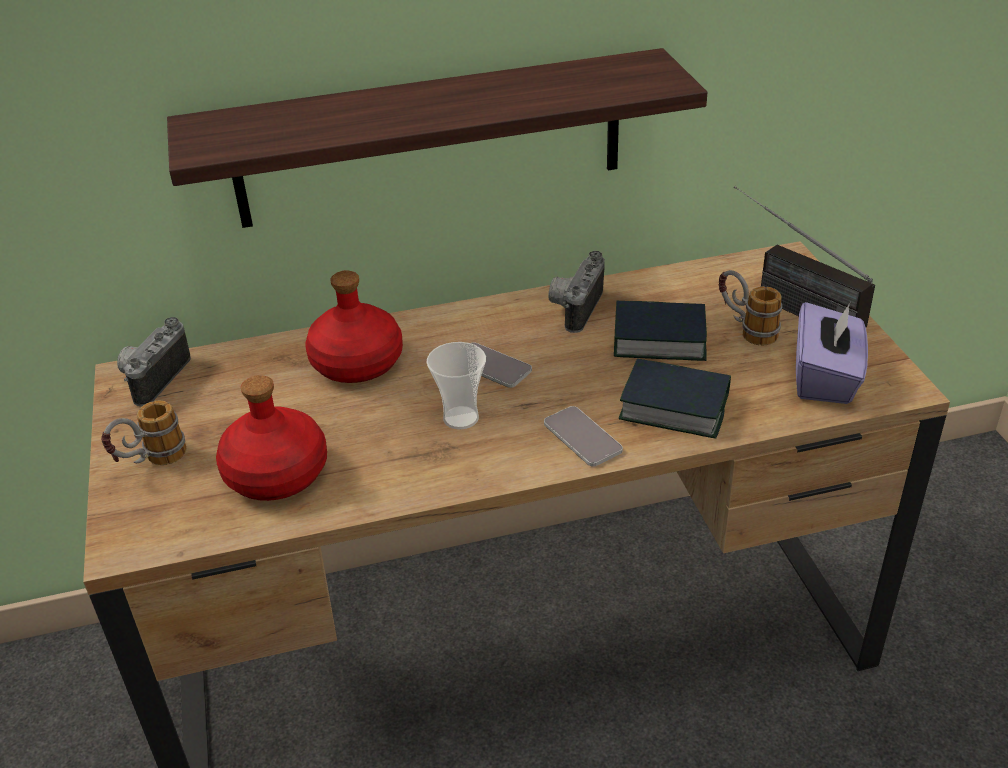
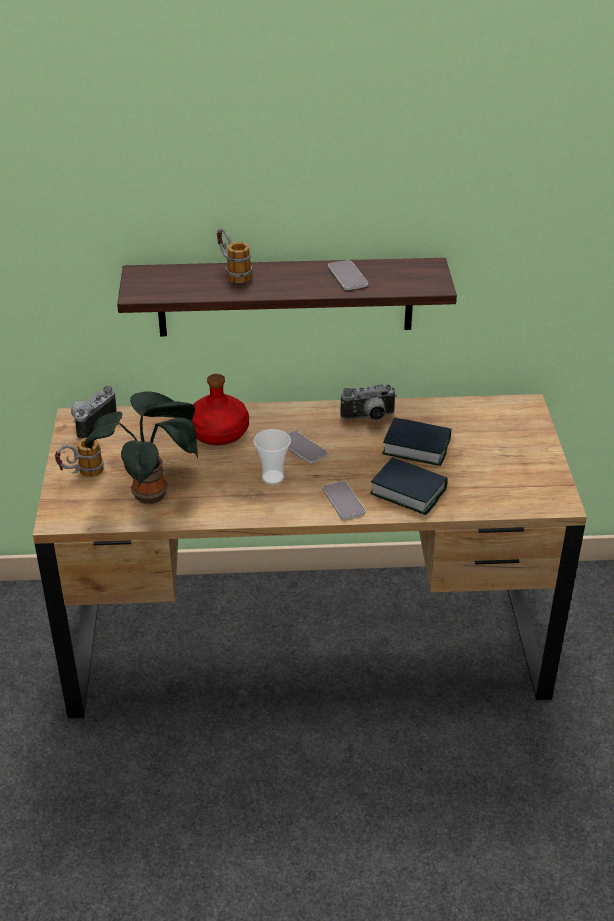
camera: 10 degrees right, 0 degrees up
(276, 475) = (153, 493): red bottle -> potted plant
(530, 87) = (347, 276): none -> phone
(574, 308) = (369, 418): camera -> camera turned 135 degrees counterclockwise
(745, 329) = (476, 449): mug -> mug (233, 272)
(784, 303) = (510, 436): radio -> none
(825, 378) = (513, 489): purple tissue box -> none

